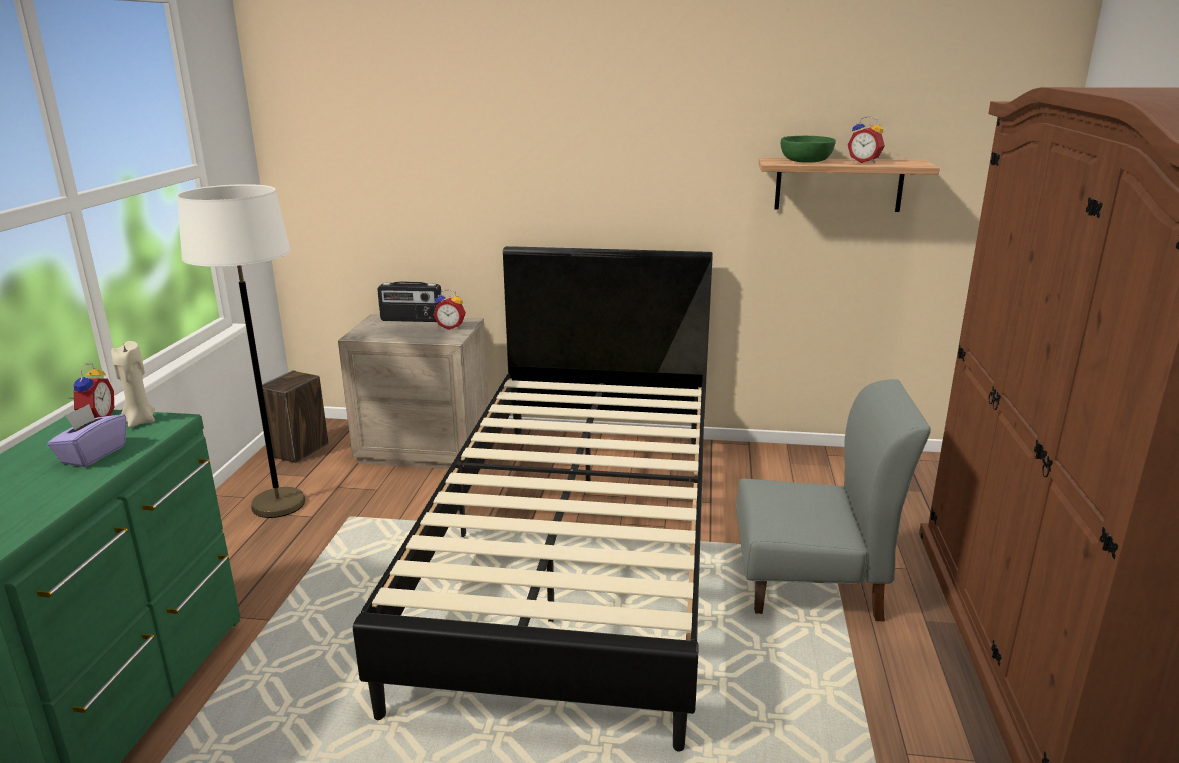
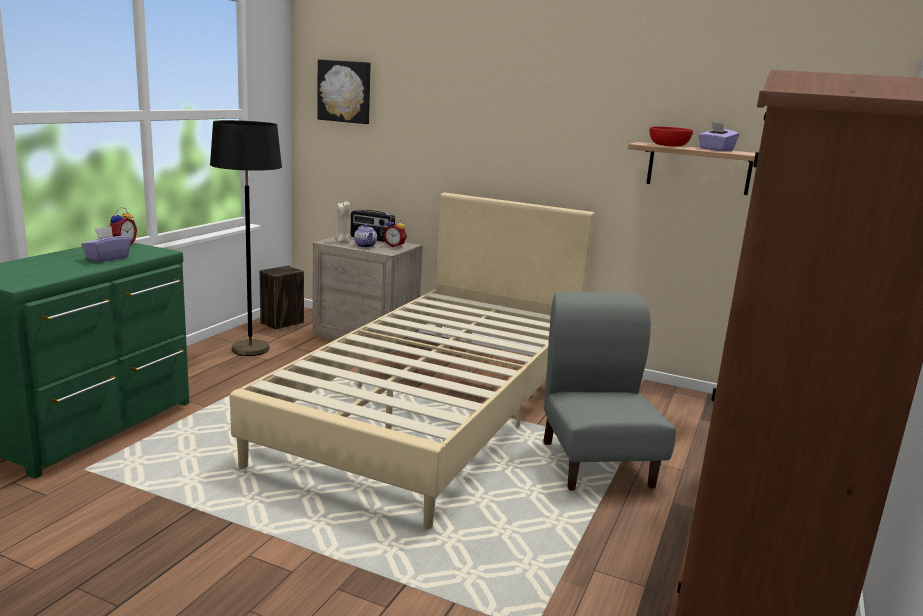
camera: 15 degrees right, 5 degrees down
(140, 421) = (145, 249): beige candle -> beige candle (342, 241)
(278, 504) = (250, 349): white floor lamp -> black floor lamp
(338, 119) = (345, 91): none -> picture
(413, 334) = (365, 246): none -> teapot
(577, 547) = (435, 409): black bed -> beige bed
(806, 161) = (669, 145): green bowl -> red bowl
(811, 584) = (596, 463): grey chair -> grey chair turned 120 degrees counterclockwise
(865, 162) = (715, 150): alarm clock -> purple tissue box

